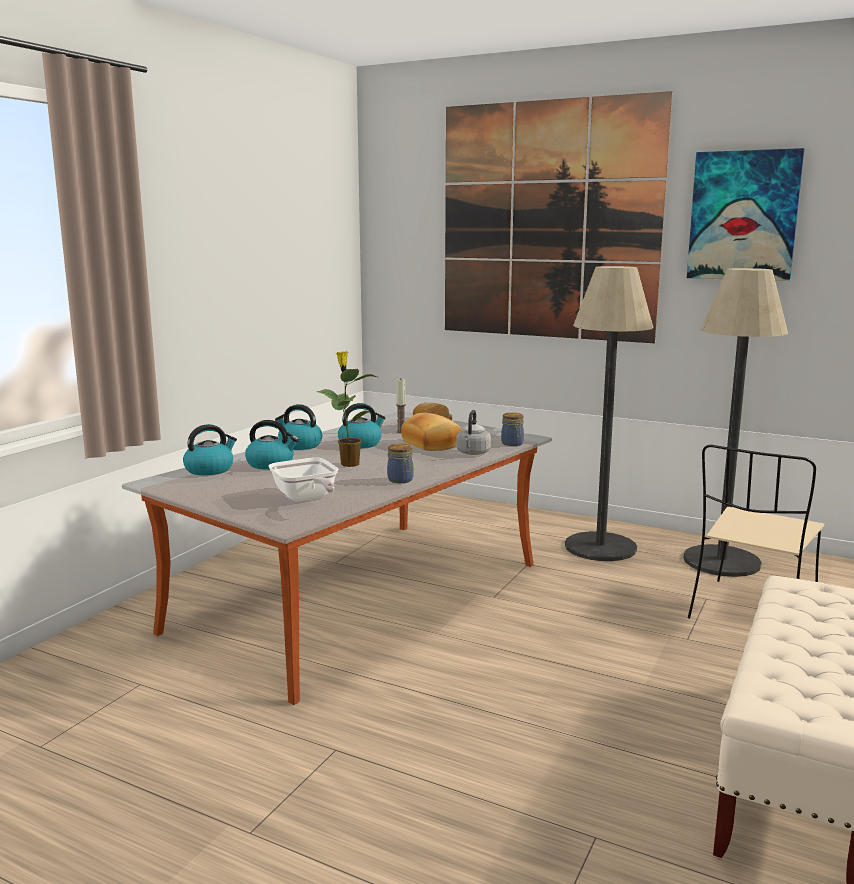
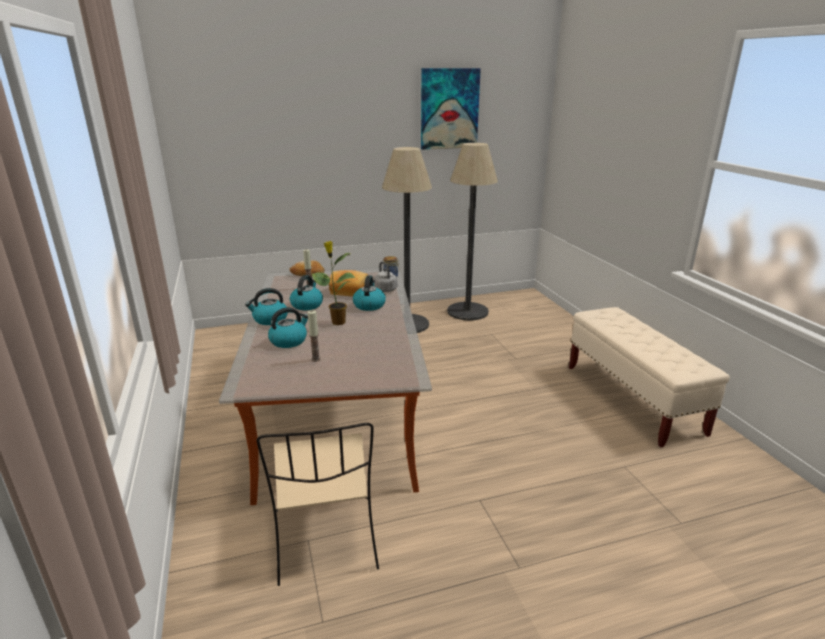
camera: 45 degrees left, 10 degrees up
(210, 469) = (257, 361): kettle -> kettle (369, 305)
(254, 483) = (315, 359): none -> candle
(306, 498) = (376, 356): frying pan -> none
(401, 480) = (394, 322): jar -> none
(548, 222) = (326, 115): picture -> none
(752, 612) = (516, 333): beige chair -> beige chair (326, 538)

